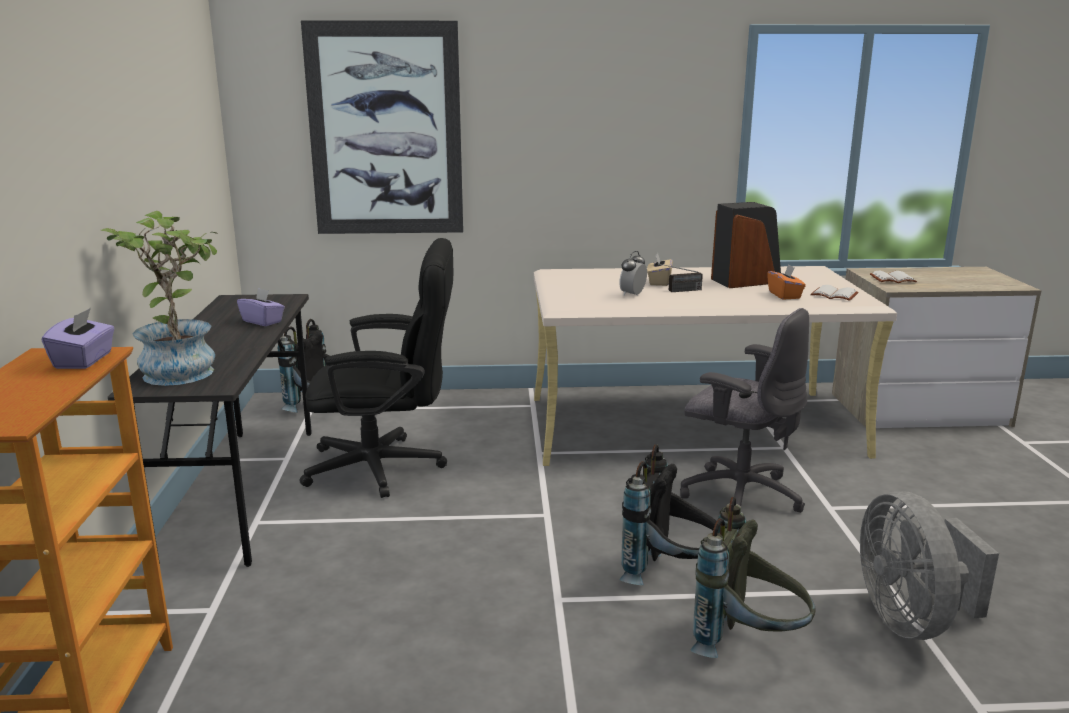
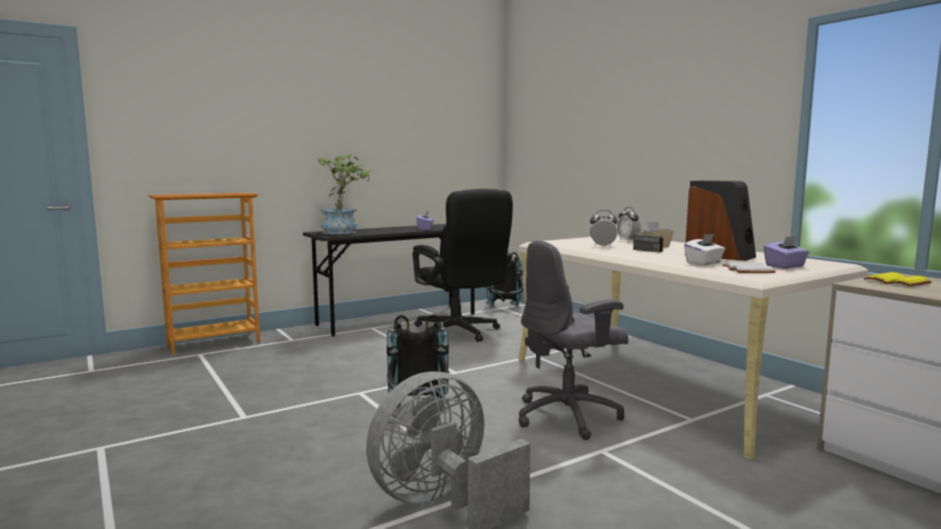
camera: 60 degrees right, 10 degrees down
(84, 360) = (236, 193): purple tissue box -> purple tissue box (785, 266)
(385, 130) = (564, 134): picture -> none
(603, 279) = (627, 241): none -> alarm clock
(739, 495) = (569, 416): grey office chair -> grey office chair turned 60 degrees clockwise
(748, 645) = (353, 448): grey backpack -> none
(784, 295) = (704, 263): orange tissue box -> white tissue box
(892, 279) = (895, 282): white book -> yellow book

